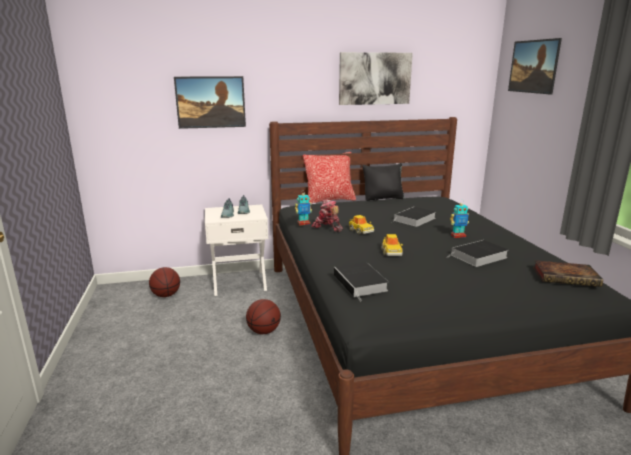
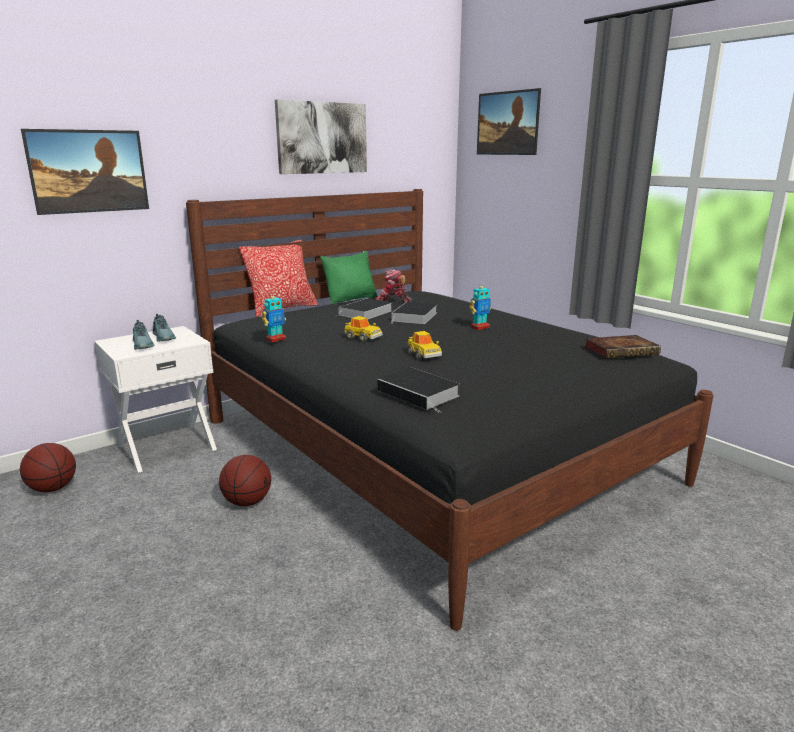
camera: 25 degrees left, 0 degrees up
(327, 227) = (315, 339): toy robot -> toy robot (392, 301)
(383, 198) = (351, 299): black pillow -> green pillow
(478, 257) = (521, 345): book -> book (365, 313)

